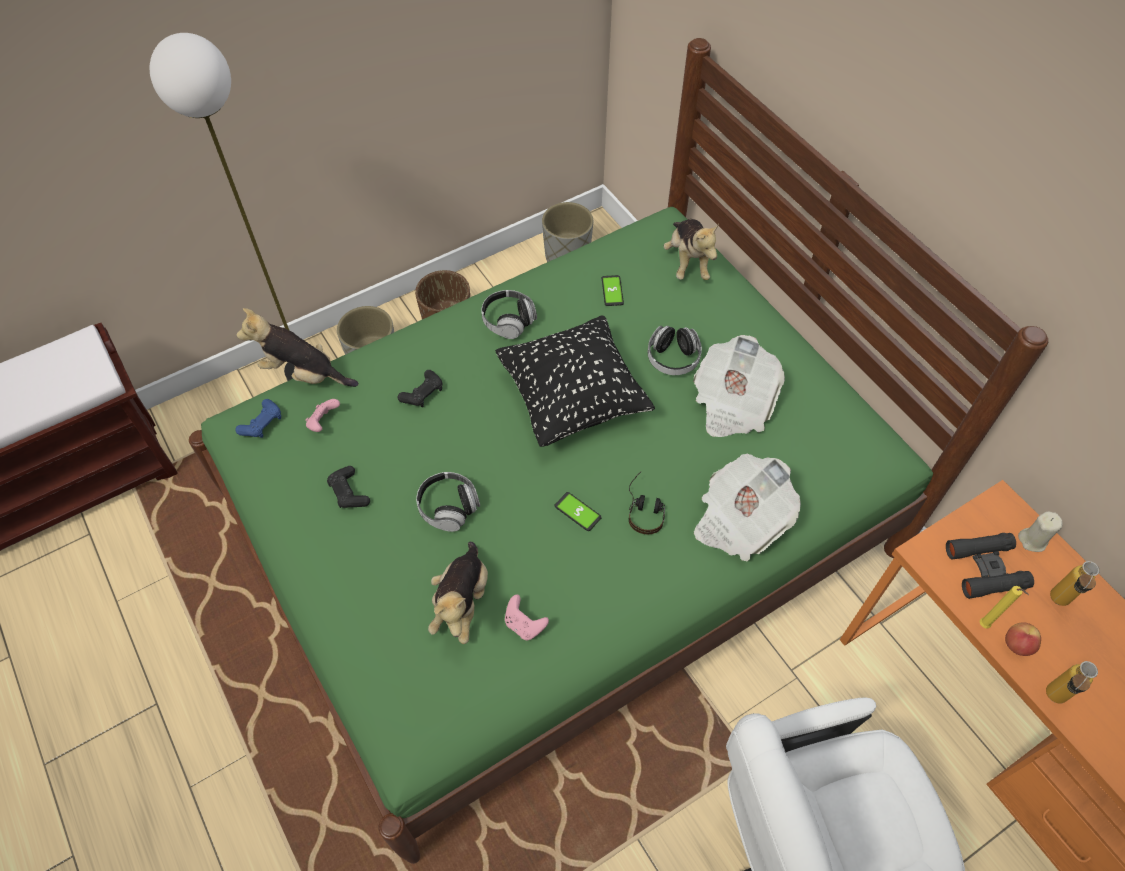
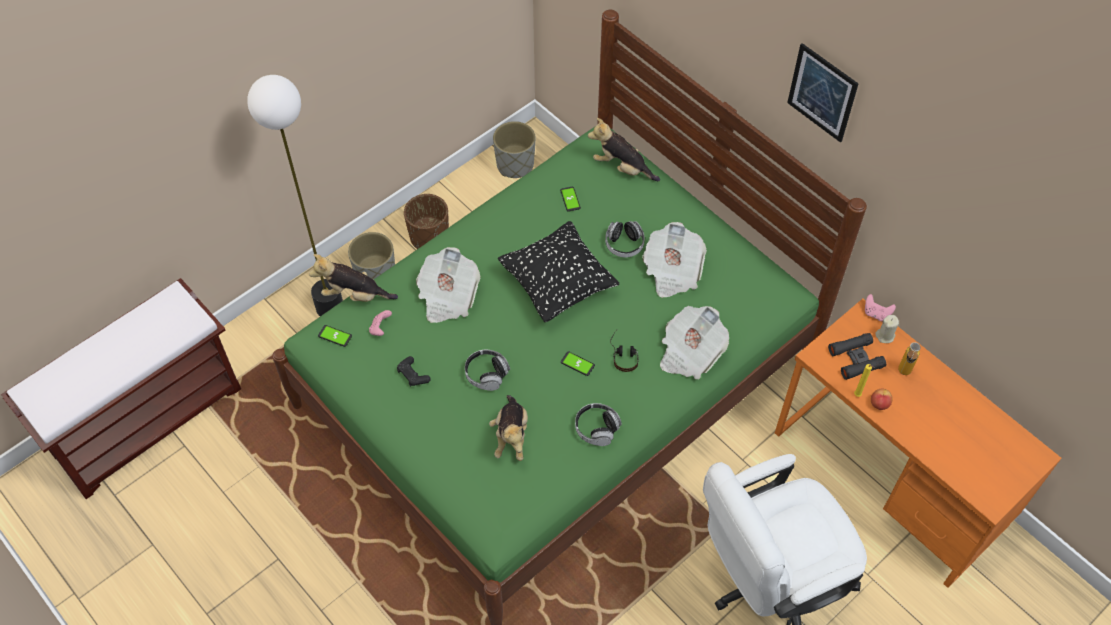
camera: 10 degrees left, 0 degrees up
(262, 424) = (335, 336): blue game controller -> phone
(422, 393) = (447, 297): black game controller -> newspaper
(508, 321) = (498, 233): headphones -> headphones (596, 429)
(524, 625) = (557, 443): pink game controller -> pink game controller (876, 314)
(688, 261) = (622, 168): plush toy -> plush toy turned 135 degrees clockwise
(1009, 149) = (822, 93): none -> picture
(1051, 700) = (902, 434): bottle -> none

